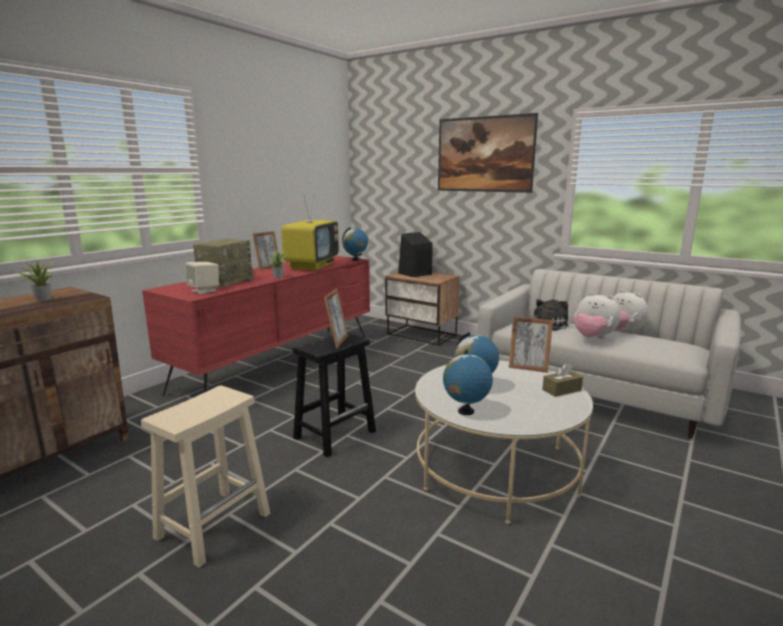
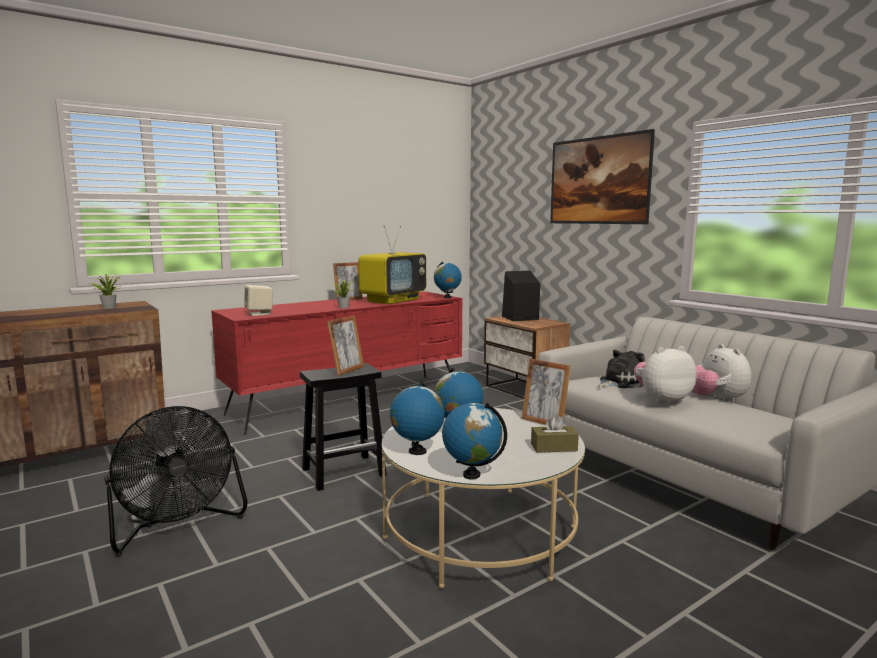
camera: 20 degrees right, 5 degrees down
(214, 524) = (172, 527): beige stool -> black fan
(225, 281) = (290, 308): radio -> none
(533, 426) = (471, 475): none -> globe
(593, 338) = (662, 400): plush toy -> plush toy turned 105 degrees clockwise

